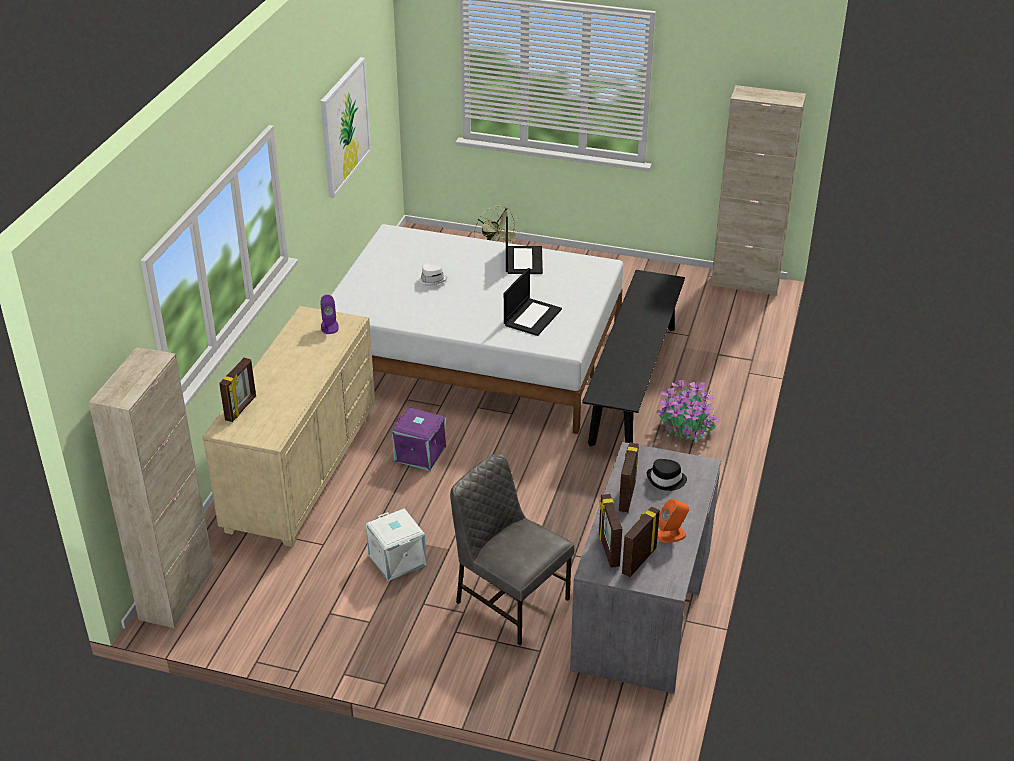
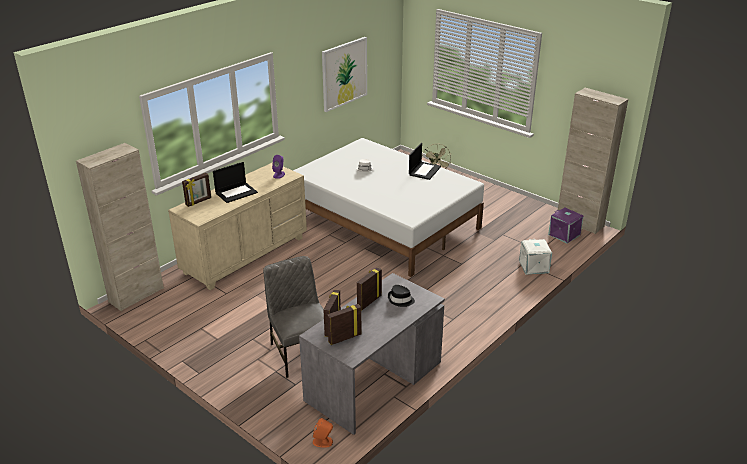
camera: 25 degrees right, 5 degrees down
(398, 560) = (258, 312): white storage box -> white storage box (534, 267)
(421, 453) = (314, 263): purple storage box -> purple storage box (564, 234)
(532, 317) = (404, 199): laptop -> laptop (236, 192)
(633, 383) = (465, 259): black bench -> none
(671, 534) = (377, 330): orange speaker -> orange speaker (323, 442)
(686, 427) = (479, 291): potted plant -> none

